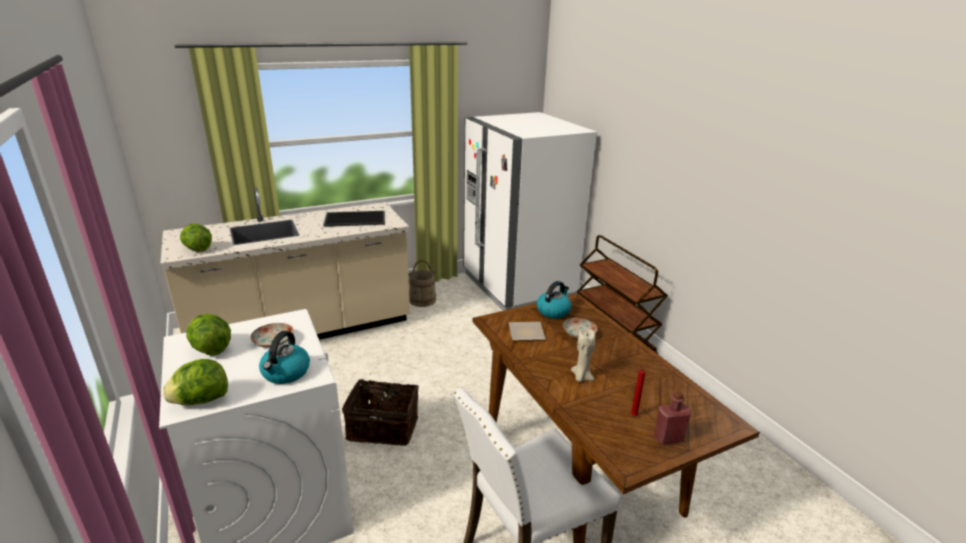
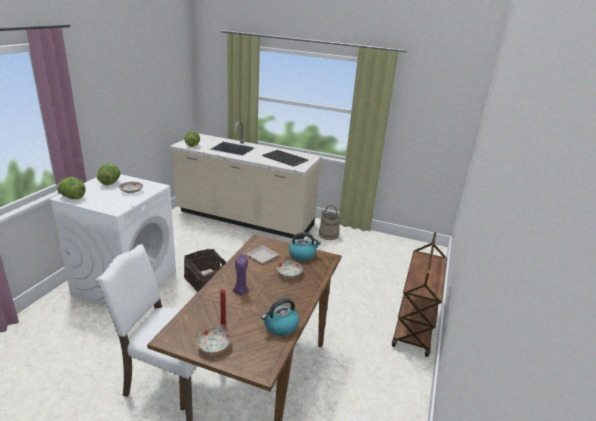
camera: 45 degrees right, 0 degrees up
(286, 373) = (110, 203): kettle -> kettle (280, 326)
(518, 286) = (405, 258): white fridge -> none
(581, 377) = (240, 291): beige candle -> purple candle
(668, 438) = (214, 346): red bottle -> plate

